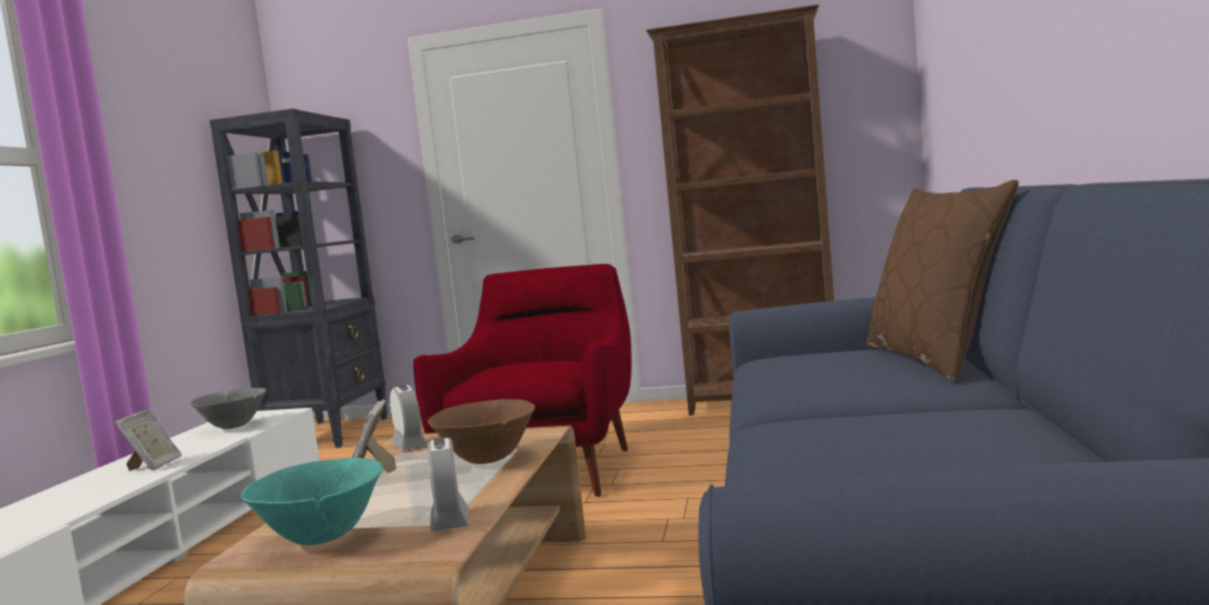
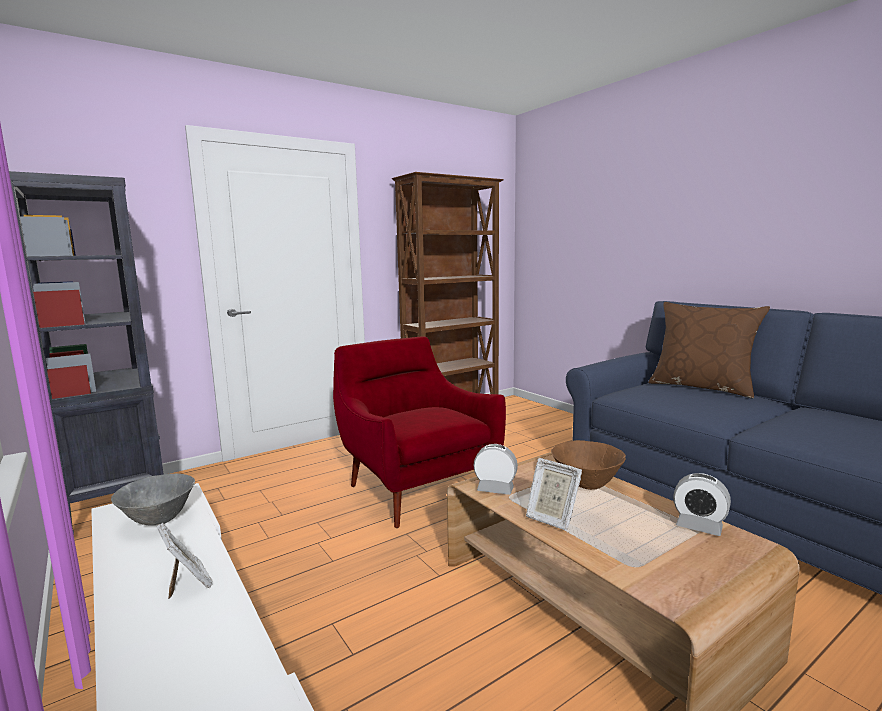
camera: 45 degrees left, 5 degrees up
(324, 538) = (675, 565): turquoise bowl -> none

